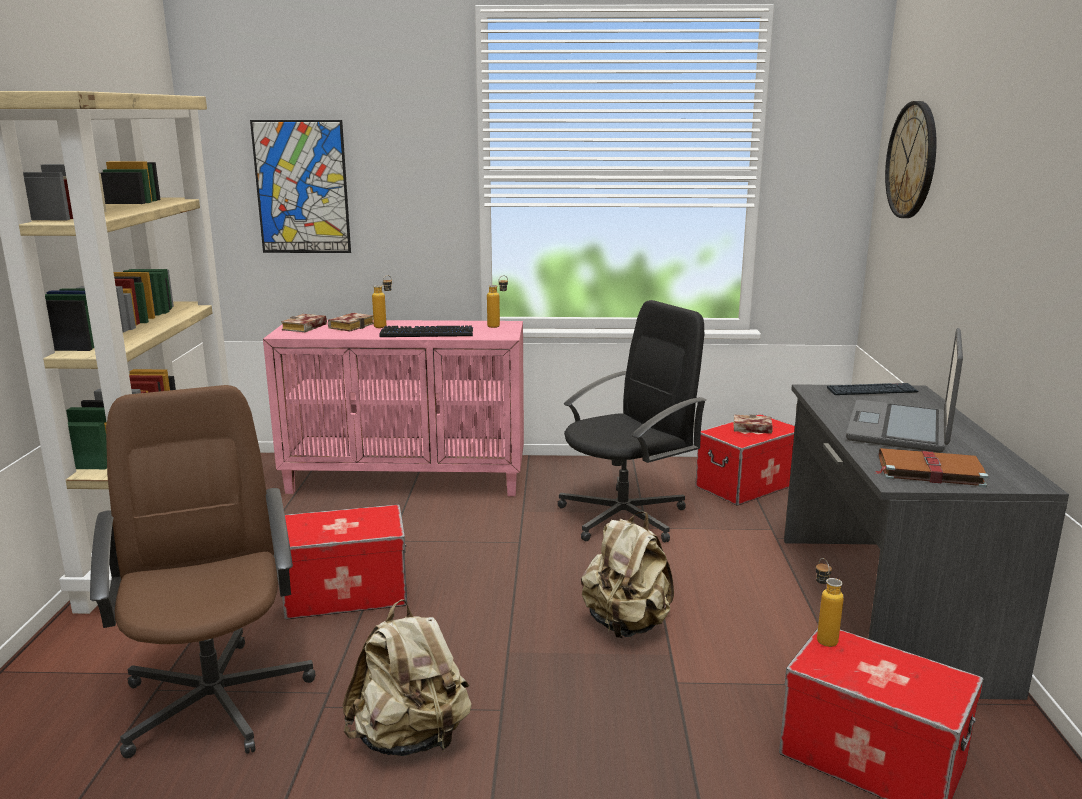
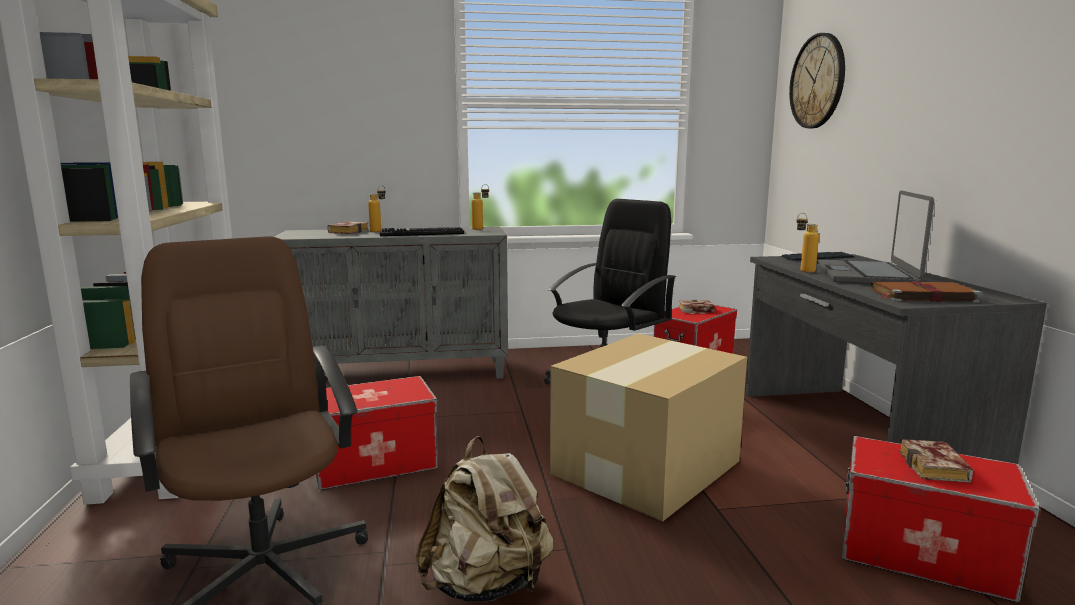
camera: 10 degrees left, 5 degrees down
(302, 187) = (296, 112): picture -> none
(304, 328) = (305, 233): book -> book (936, 468)
(407, 480) = (401, 372): pink cabinet -> grey cabinet
(626, 625) = (649, 467): beige backpack -> cardboard box
(822, 637) = (863, 445): bottle -> bottle (803, 270)

